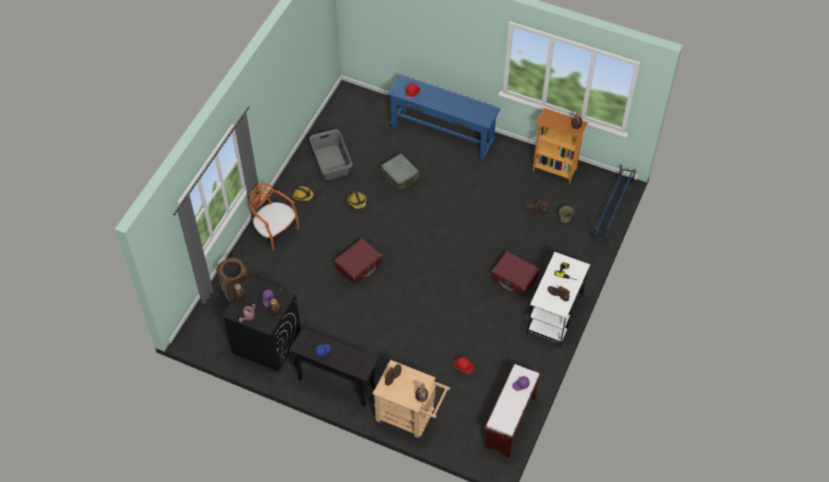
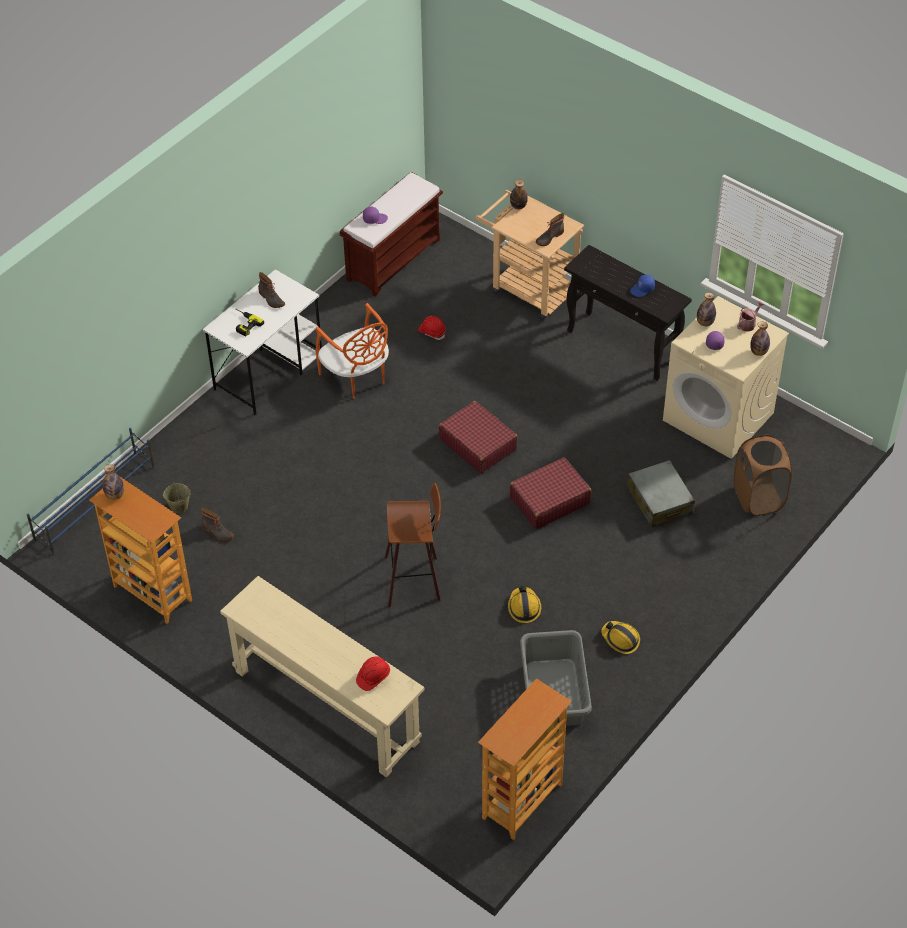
camera: 165 degrees left, 5 degrees down
(266, 342) = (719, 417): black washing machine -> beige washing machine
(275, 231) = (680, 584): orange chair -> orange chair (356, 377)
(335, 112) = (522, 802): none -> bookcase
(400, 177) = (434, 638): grey suitcase -> grey suitcase (659, 500)
(420, 205) = (414, 579): none -> stool
(442, 134) = (326, 706): blue console table -> beige console table
(514, 277) = (305, 434): red suitcase -> red suitcase (477, 444)

